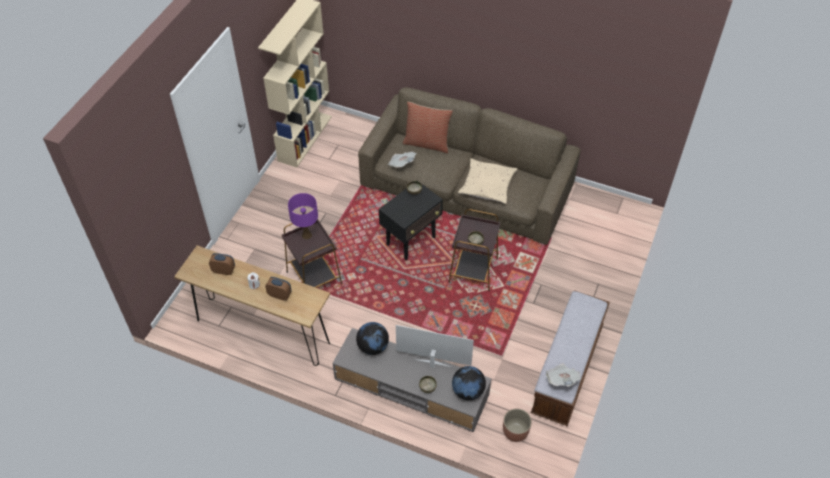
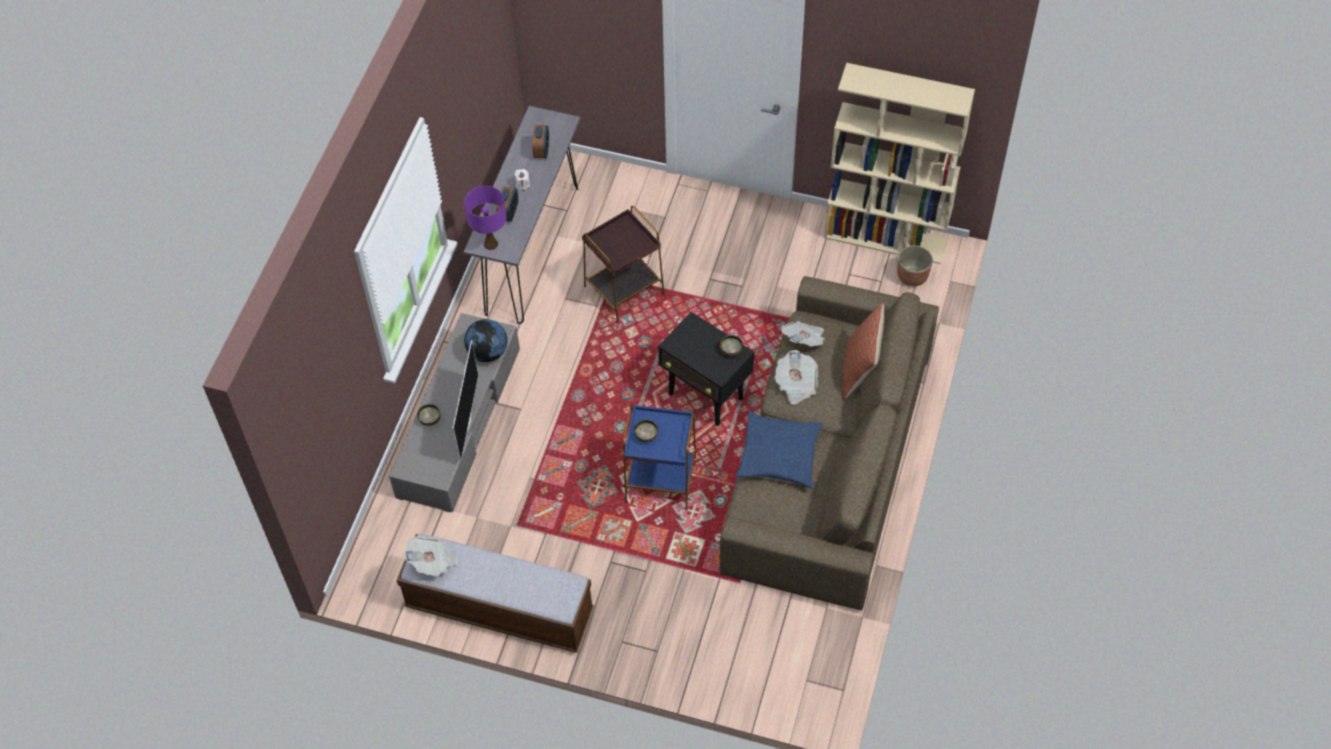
camera: 85 degrees right, 5 degrees up
(262, 331) = (532, 250): brown console table -> grey console table
(306, 235) = (633, 237): purple table lamp -> purple table lamp (491, 244)
(435, 172) = (796, 384): none -> newspaper
(468, 391) = (426, 465): globe -> none
(473, 271) = (660, 479): brown side table -> blue side table
(487, 185) = (779, 455): beige pillow -> blue pillow
(515, 432) = (398, 548): planter -> planter (912, 276)

